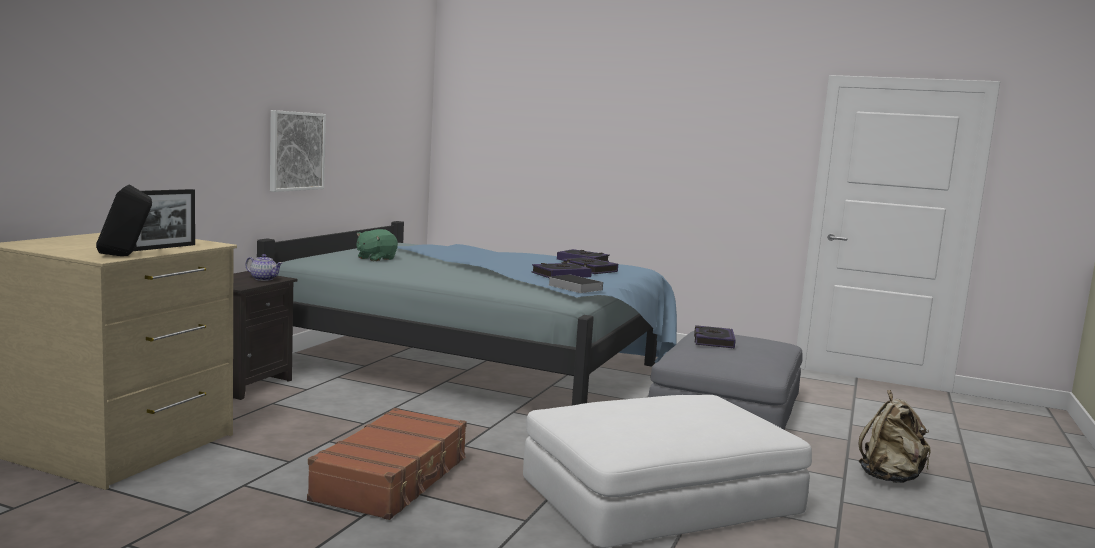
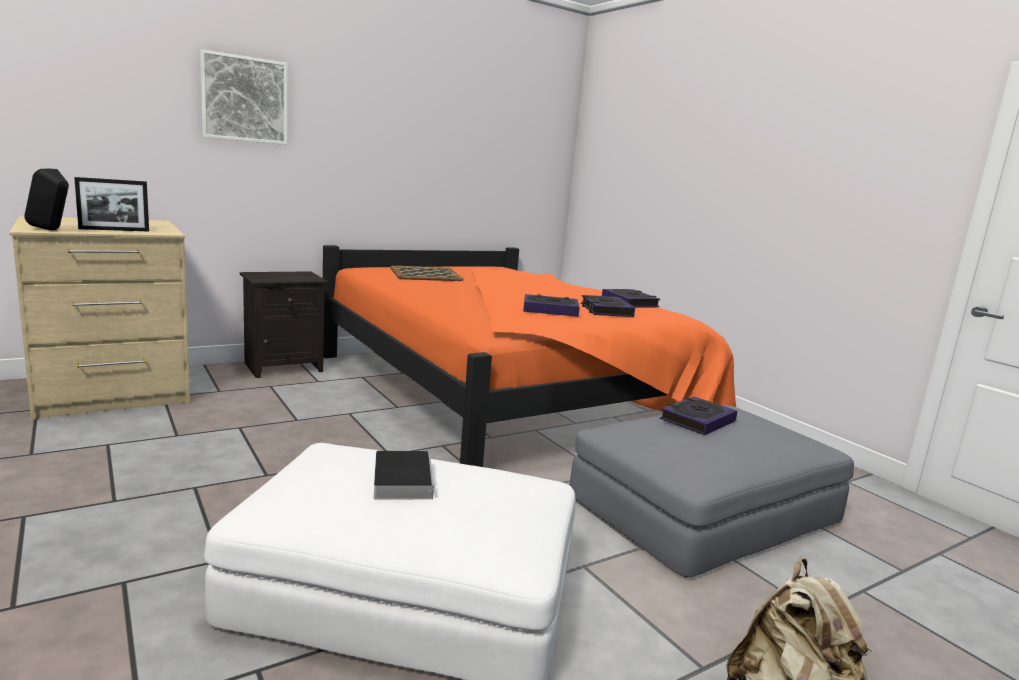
camera: 35 degrees right, 5 degrees up
(264, 279) = (300, 278): teapot -> none
(296, 151) = (377, 169): picture -> picture (244, 99)
(375, 258) = (426, 274): green plush toy -> tray
(393, 479) = (209, 476): brown suitcase -> none
(481, 364) = (507, 393): blue bed -> orange bed
(573, 287) = (519, 322): book -> book (402, 479)

